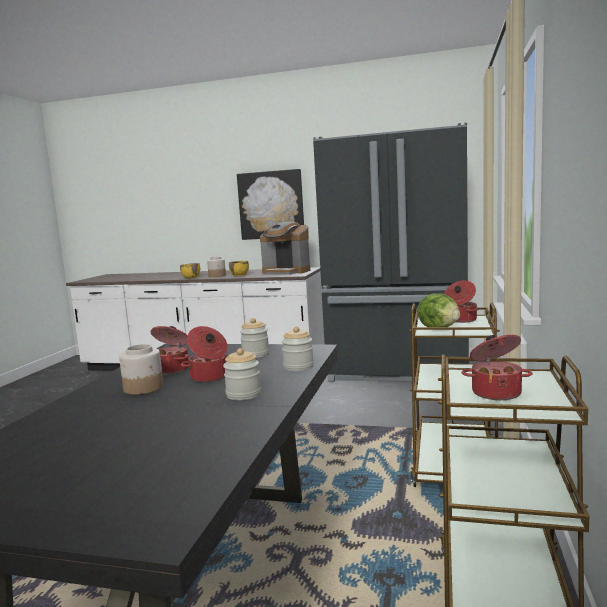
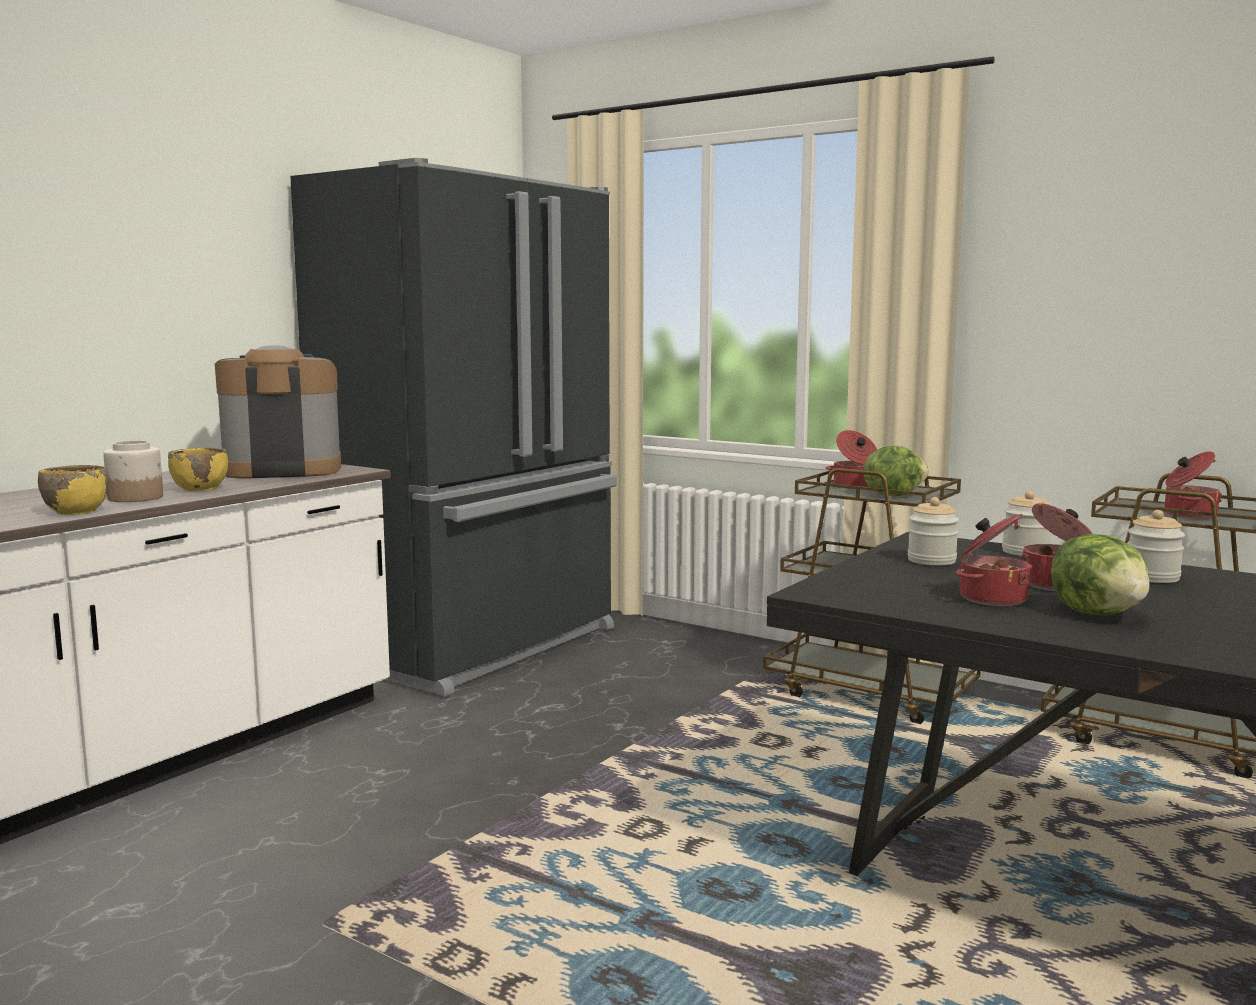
camera: 70 degrees left, 0 degrees up
(144, 388) = (1099, 613): jar -> lettuce
(271, 205) = (151, 299): picture -> none
(286, 272) = (282, 470): coffee machine -> coffee machine turned 150 degrees counterclockwise

